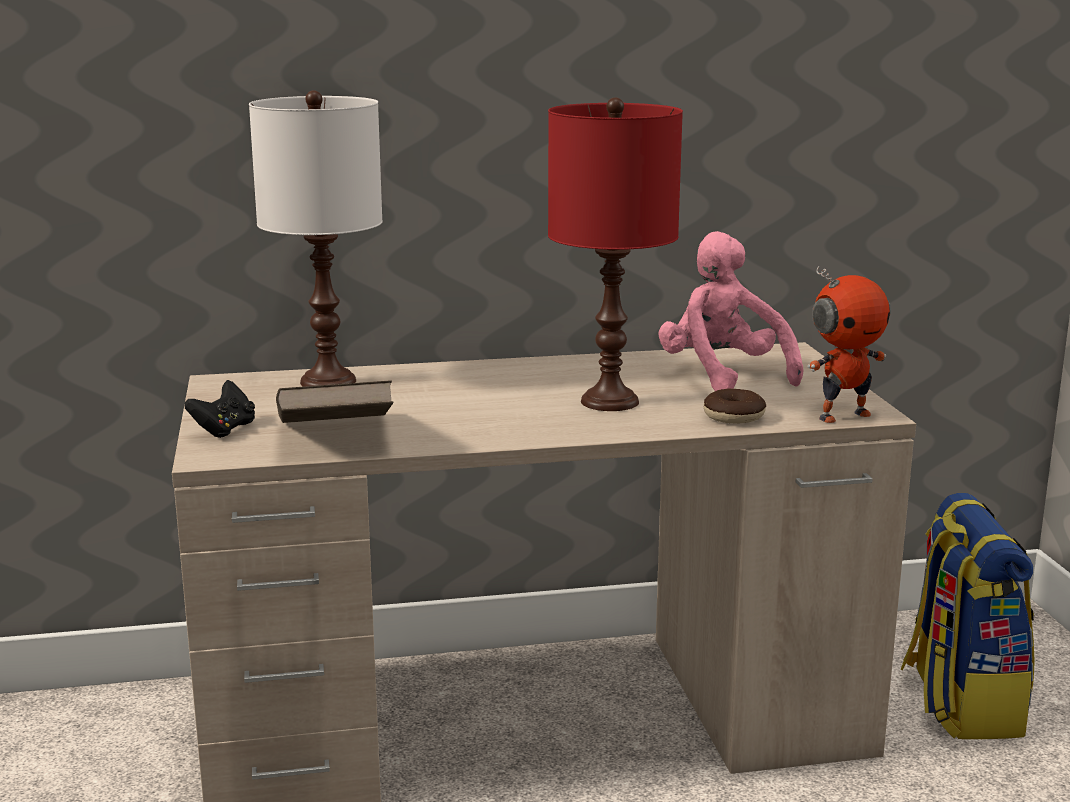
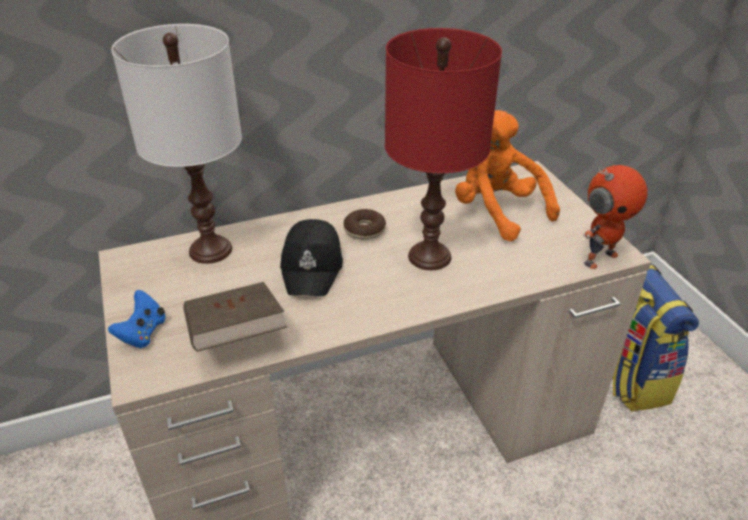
camera: 10 degrees left, 20 degrees up
(224, 429) = (143, 333): black game controller -> blue game controller
(453, 400) = (313, 266): none -> black cap
(723, 375) = (498, 211): pink plush toy -> orange plush toy
(734, 416) = (524, 268): donut -> donut (364, 230)

